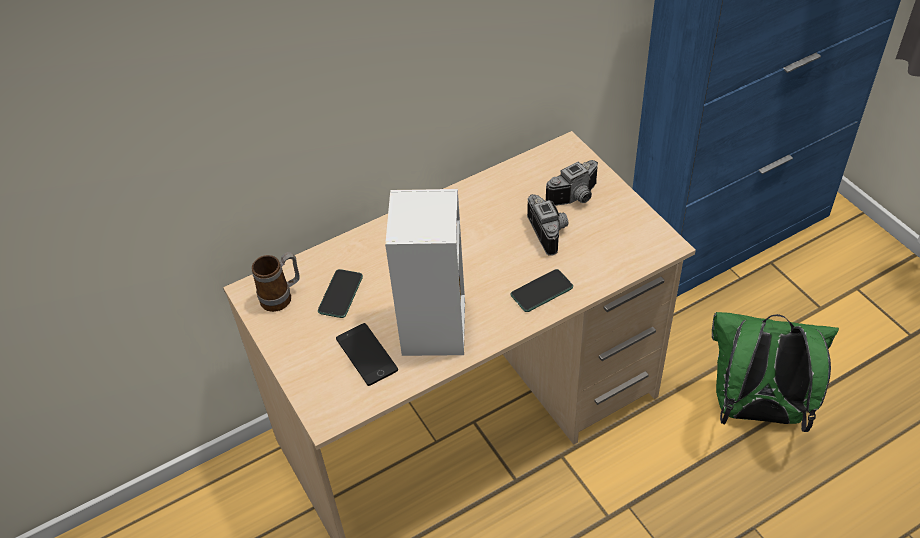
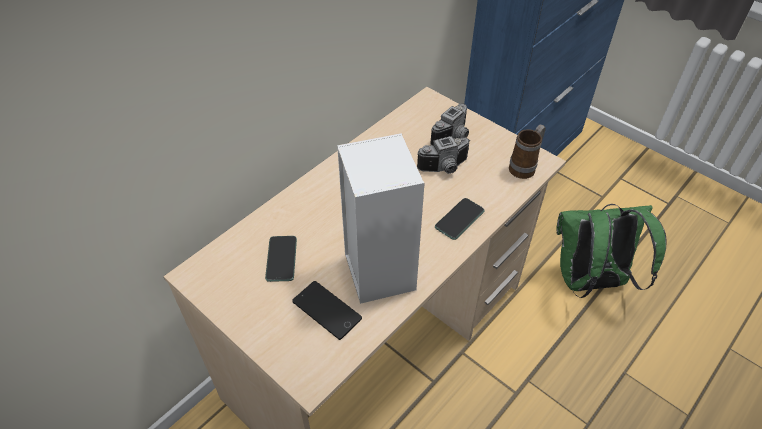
camera: 20 degrees left, 0 degrees up
(282, 297) = (226, 273): mug -> mug (525, 167)
(551, 232) = (445, 168): camera -> camera turned 105 degrees clockwise

